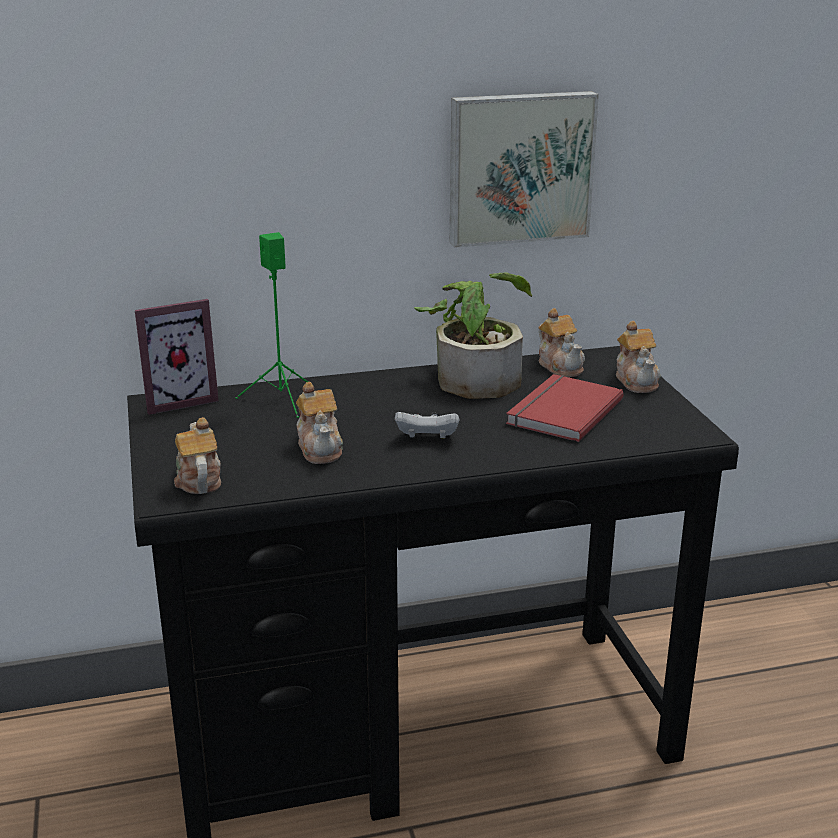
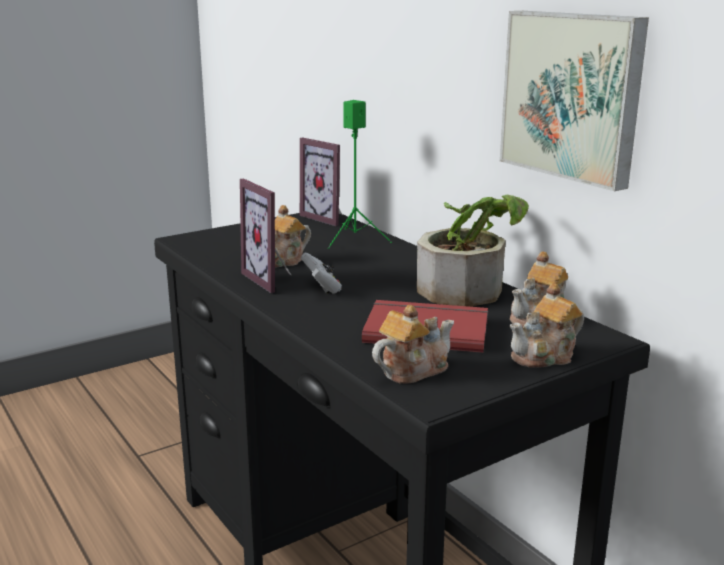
camera: 70 degrees right, 5 degrees down
(198, 480) = (213, 241): teapot -> teapot (412, 370)
(378, 460) = (273, 279): none -> picture frame

